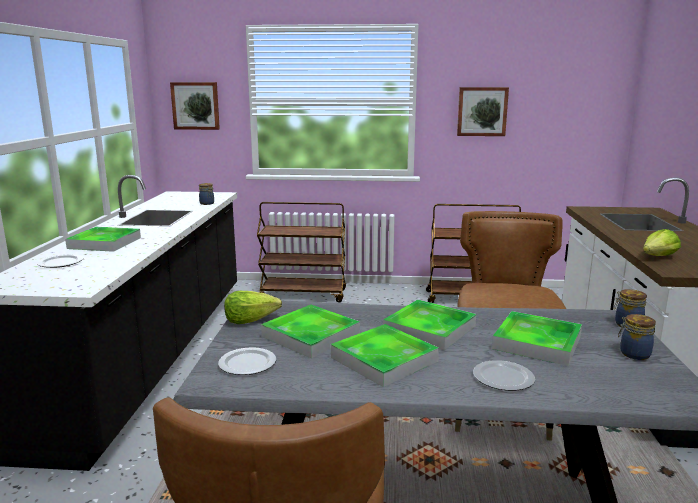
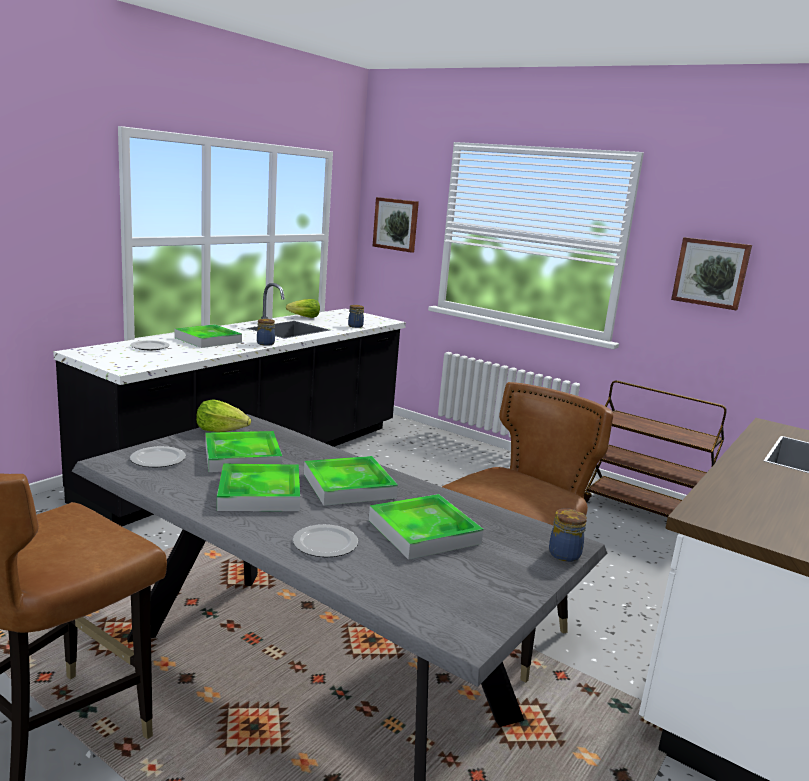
camera: 30 degrees right, 0 degrees up
(303, 295) = (453, 451): brown cart -> none
(633, 354) = (502, 577): jar -> jar (265, 343)
(658, 257) = (723, 498): lettuce -> lettuce (304, 317)

